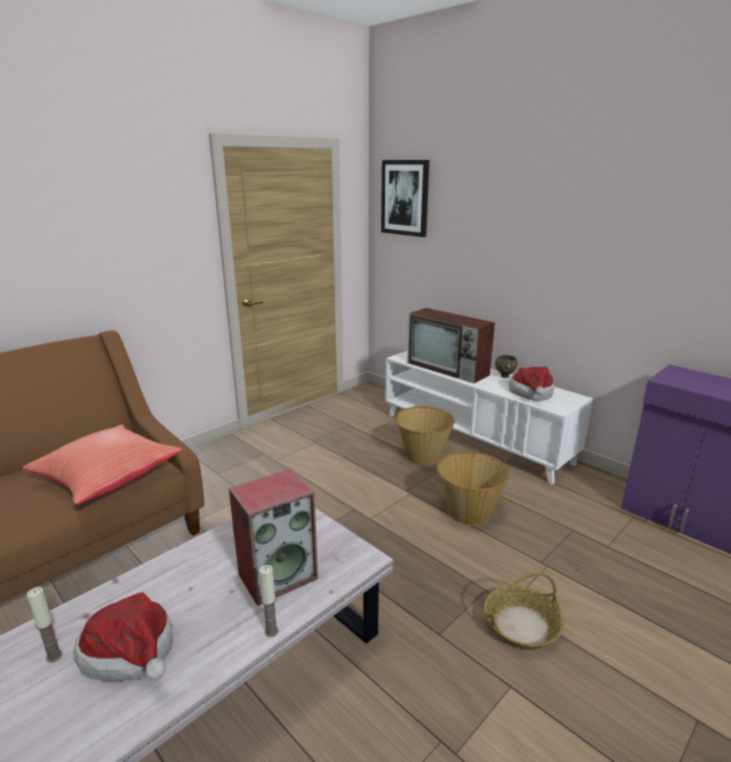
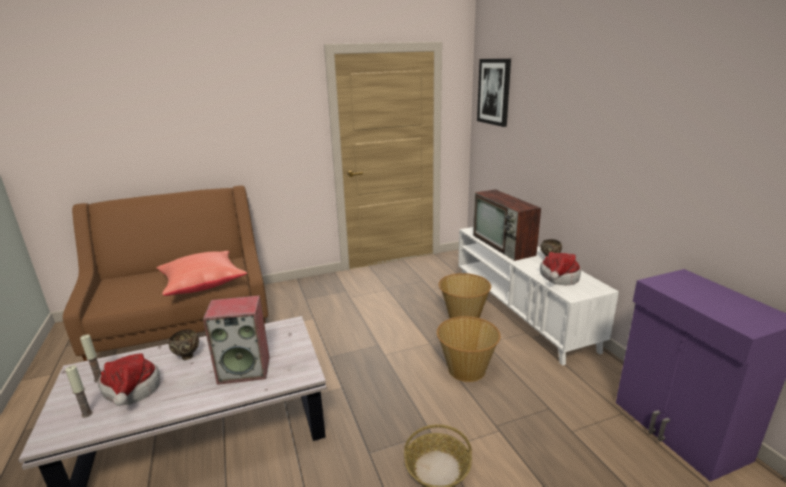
camera: 25 degrees right, 0 degrees up
(175, 581) = (187, 356): none -> brown bowl
(271, 631) = (210, 402): candle -> candle (87, 414)

